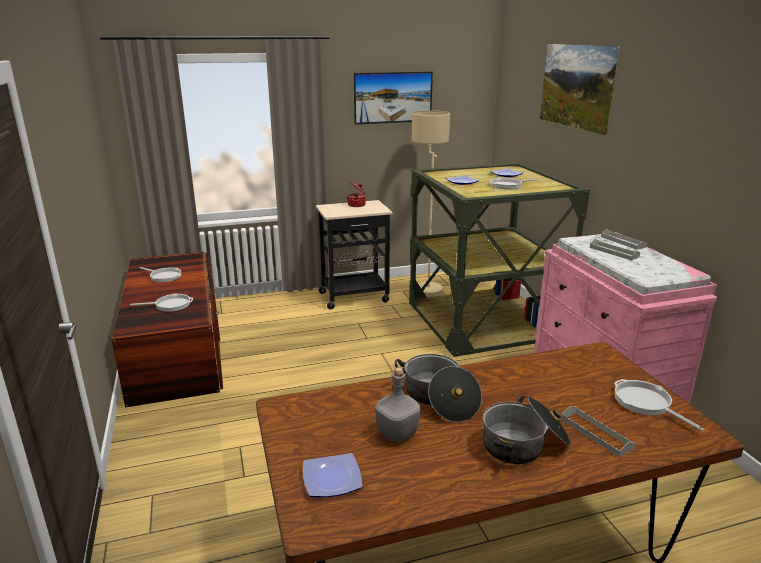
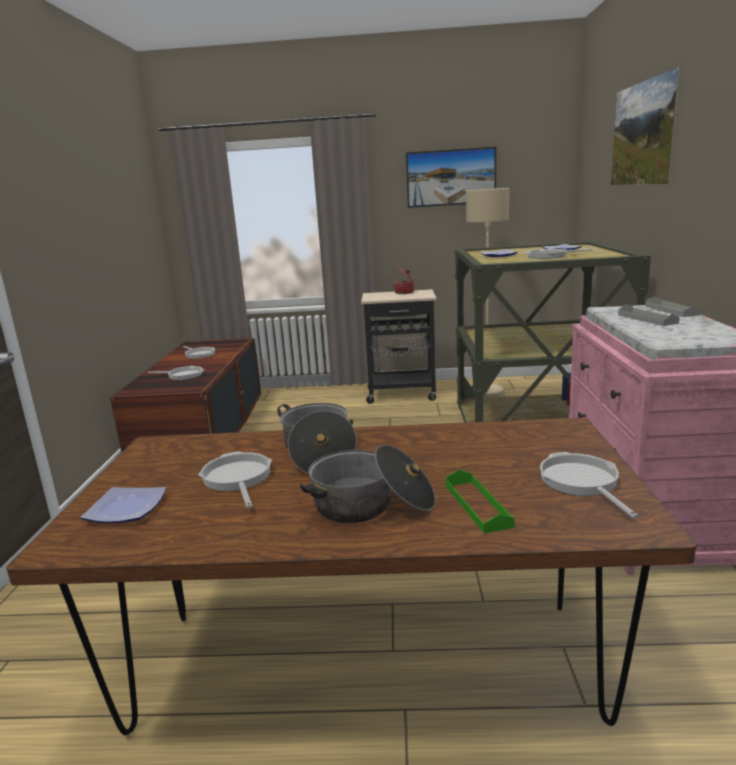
camera: 20 degrees right, 5 degrees down
(396, 434) = (237, 479): grey bottle -> frying pan
(596, 433) = (477, 505): grey tray -> green tray

